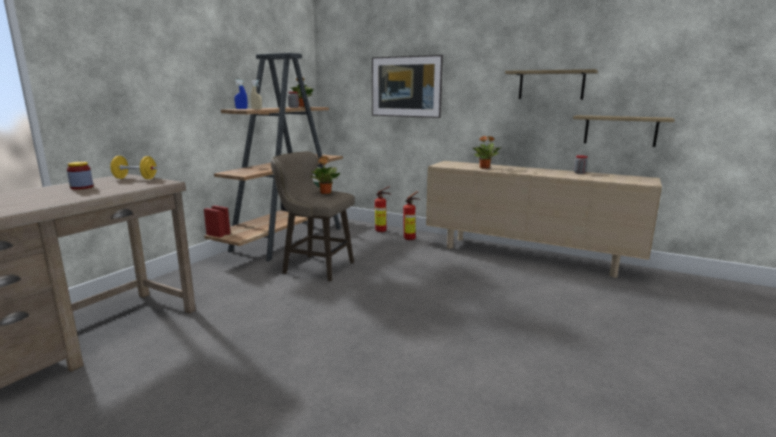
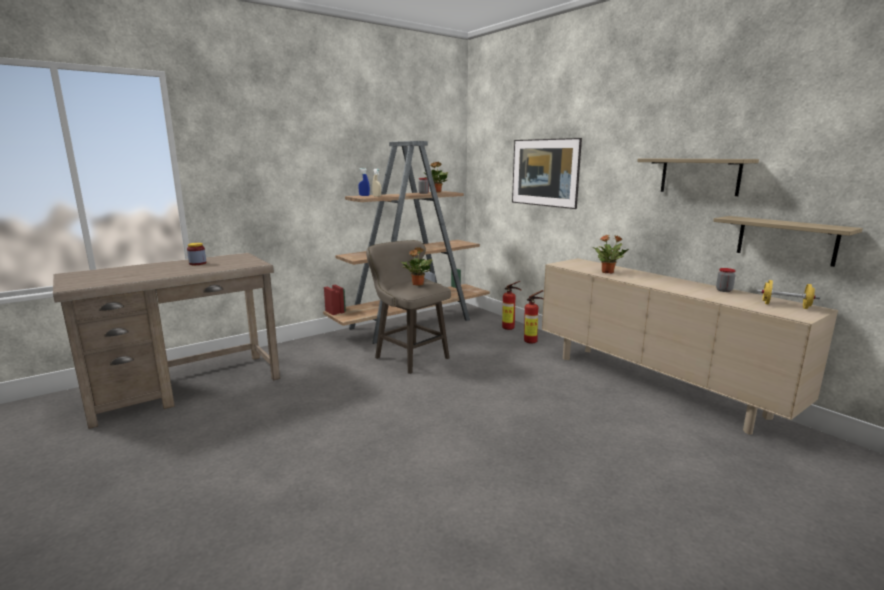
camera: 25 degrees right, 0 degrees up
(135, 178) = (244, 258): yellow dumbbell -> yellow dumbbell (785, 306)

